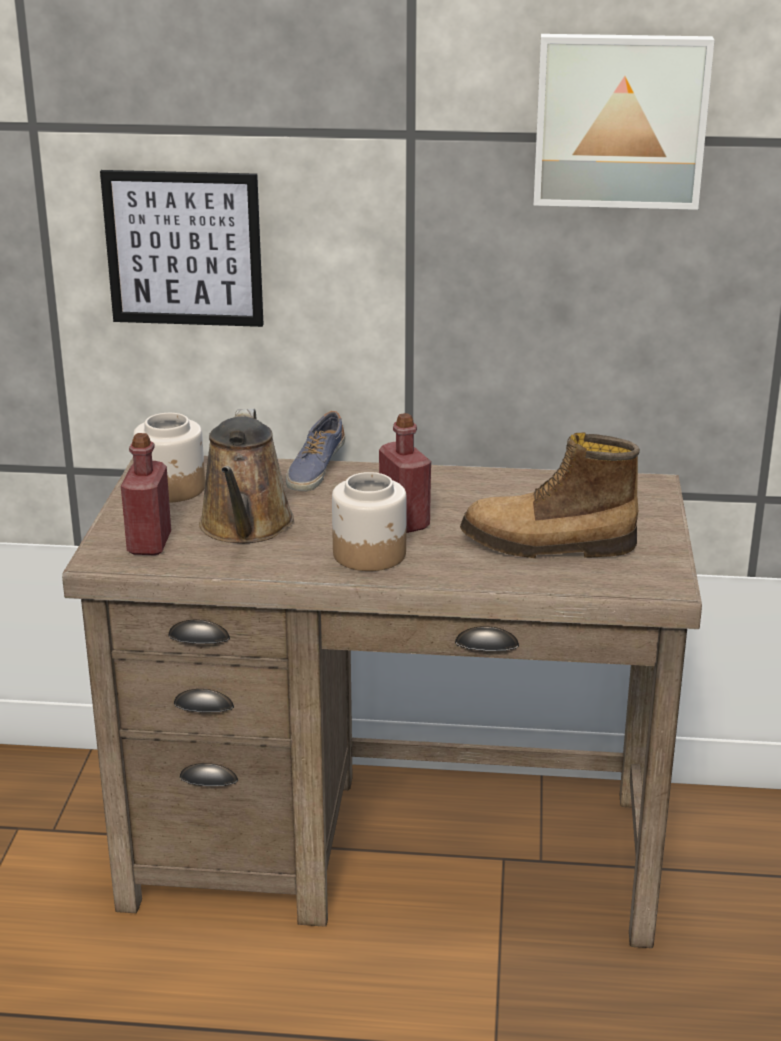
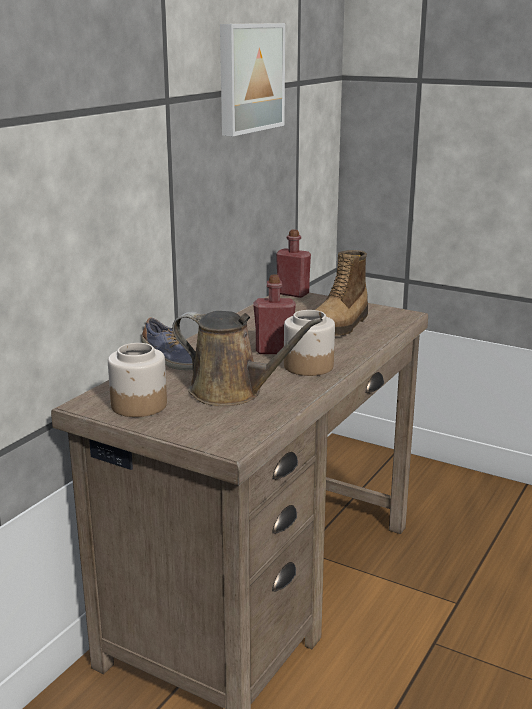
camera: 65 degrees left, 5 degrees down
(149, 544) = (224, 426): red bottle -> red bottle (293, 293)
(184, 248) = (61, 219): picture -> none

